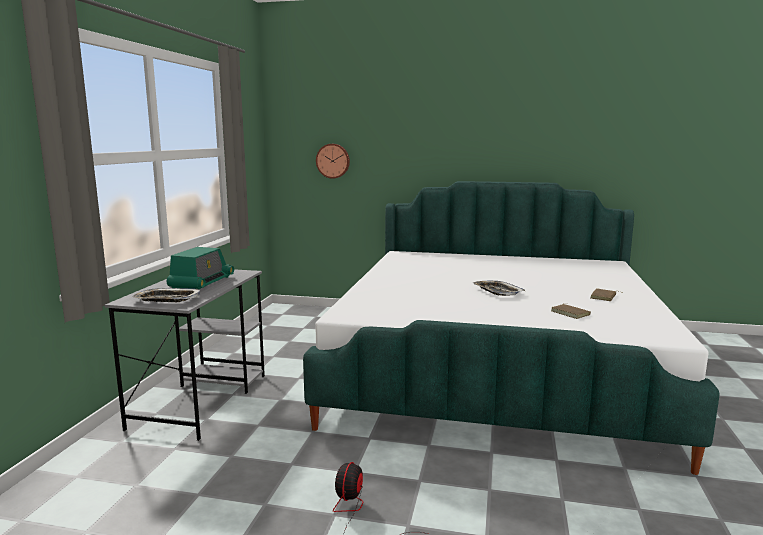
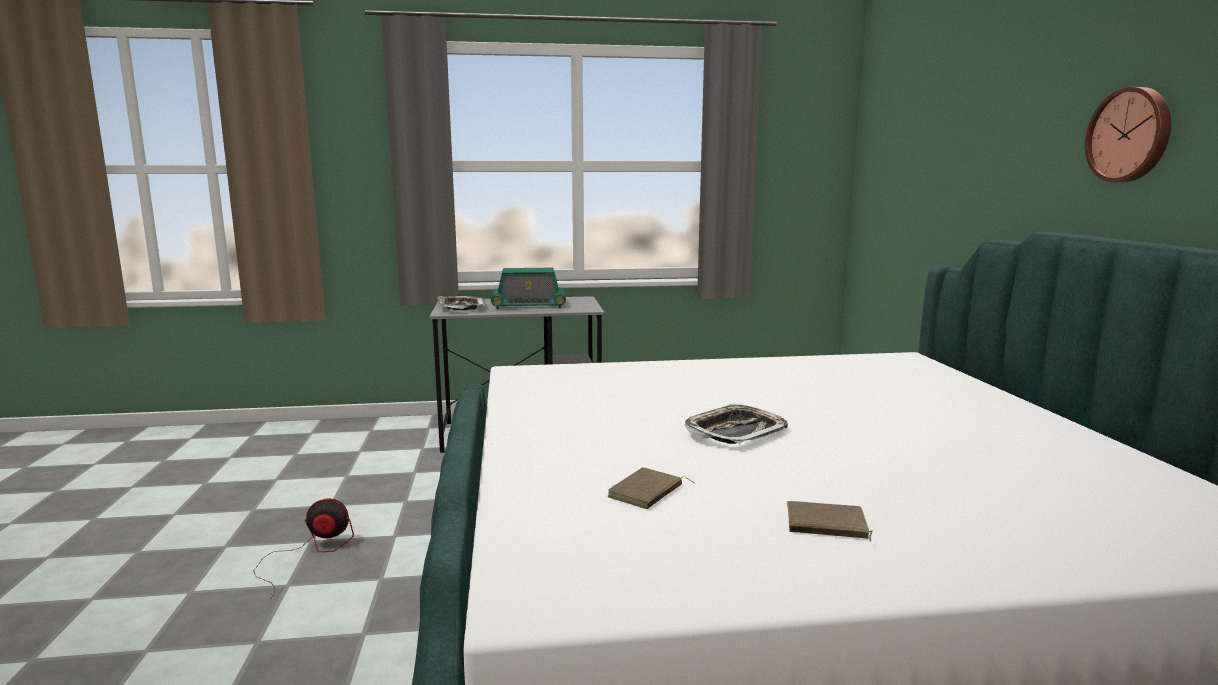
camera: 70 degrees right, 0 degrees up
(333, 161) = (907, 184): wall clock -> wall clock (1130, 135)

